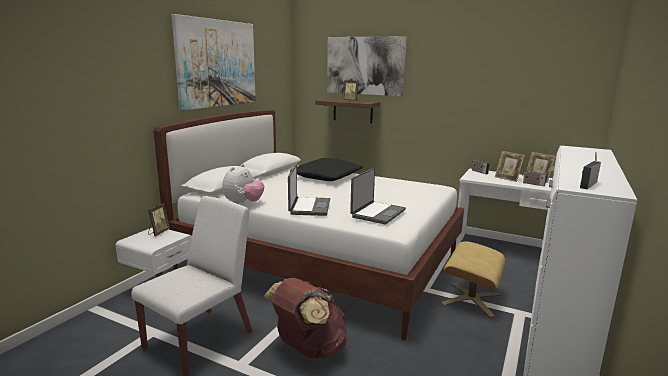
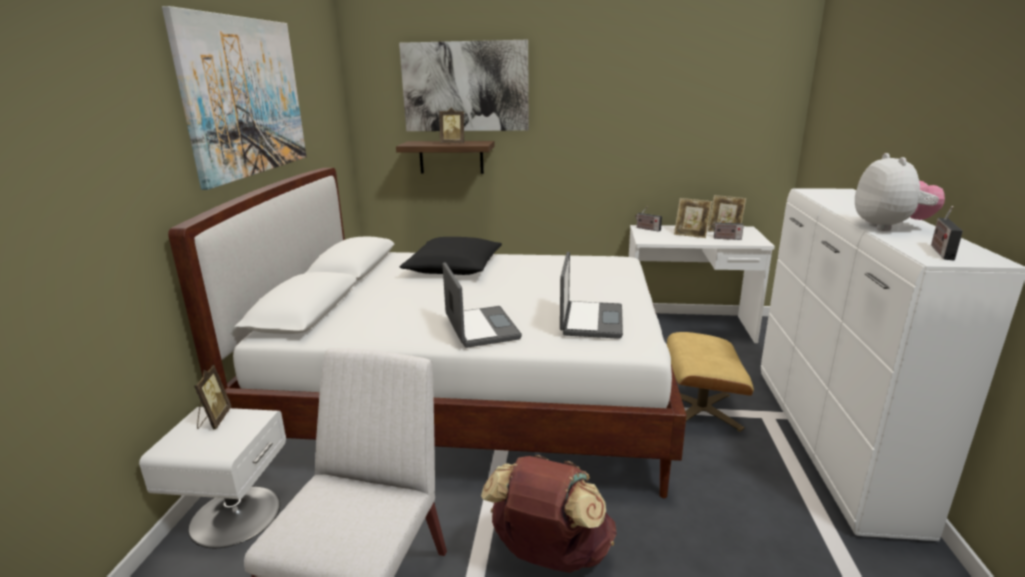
camera: 20 degrees left, 5 degrees up
(243, 203) = (367, 340): plush toy -> plush toy (889, 227)

